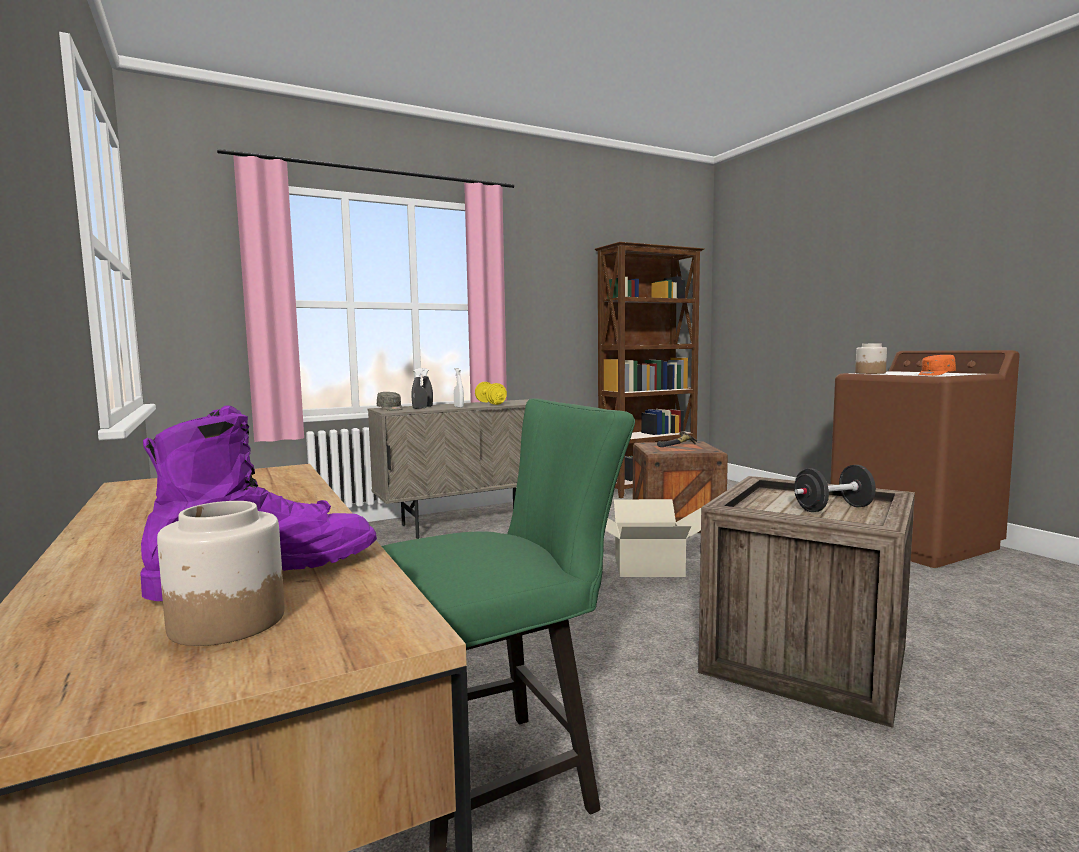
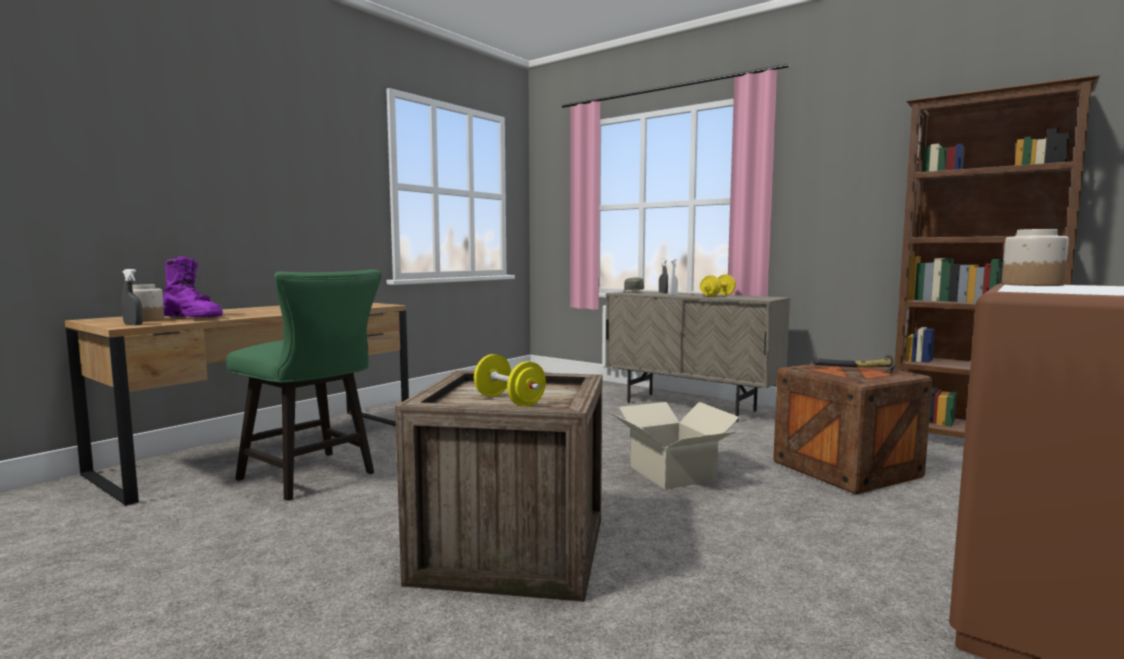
camera: 65 degrees right, 0 degrees up
(420, 408) = (648, 293): grey spray bottle -> grey spray bottle (133, 324)
(833, 509) = (509, 401): black dumbbell -> yellow dumbbell
(935, 374) = (1048, 290): orange cap -> none

